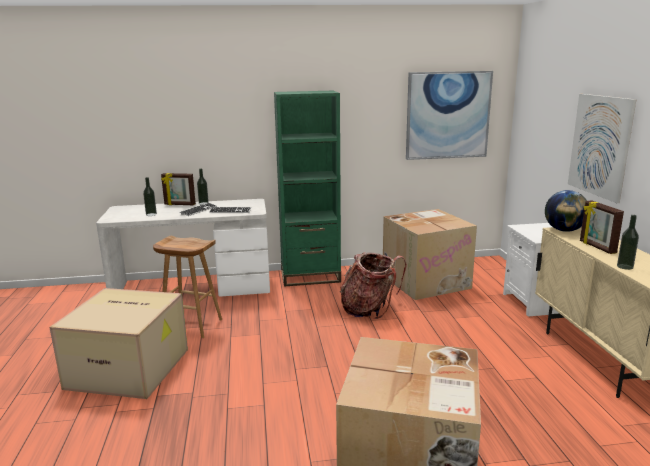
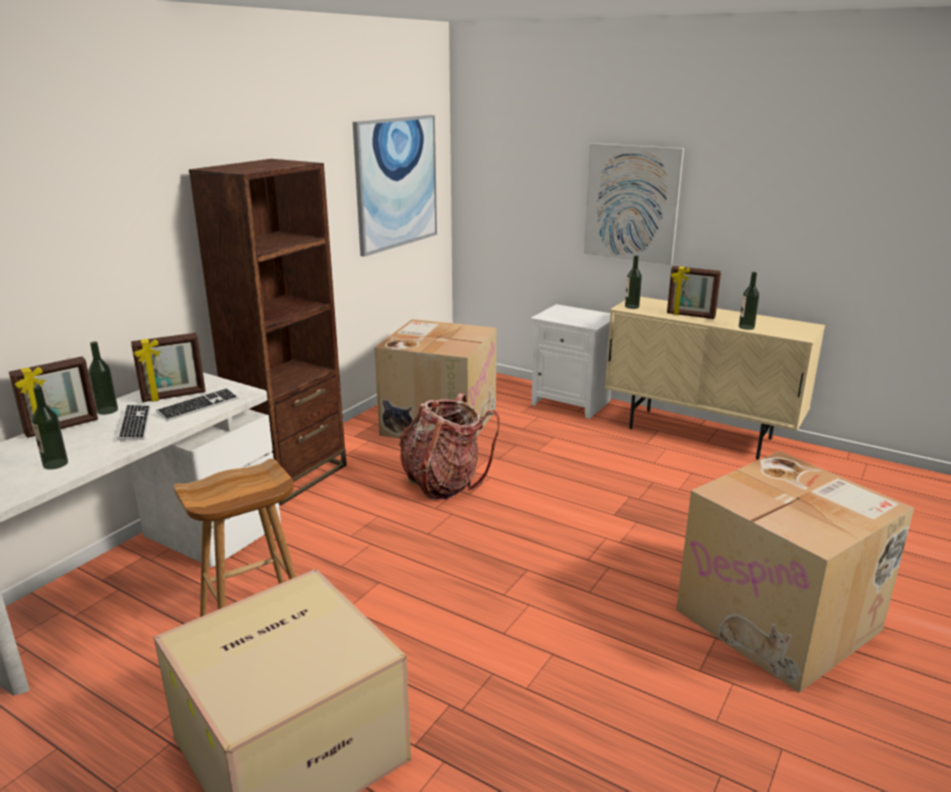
camera: 50 degrees left, 5 degrees up
(232, 205) = (174, 396): none -> picture frame
(310, 276) = (291, 476): green bookcase -> brown bookcase
(564, 230) = (632, 306): globe -> bottle

